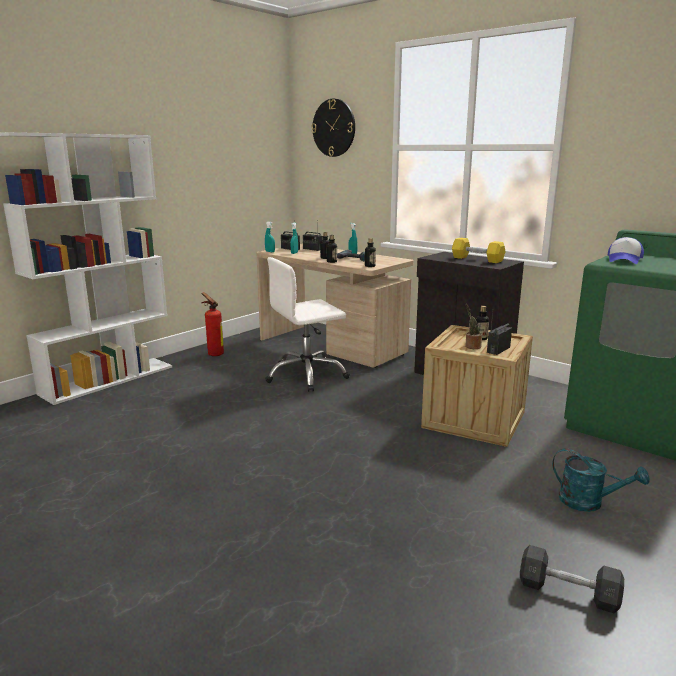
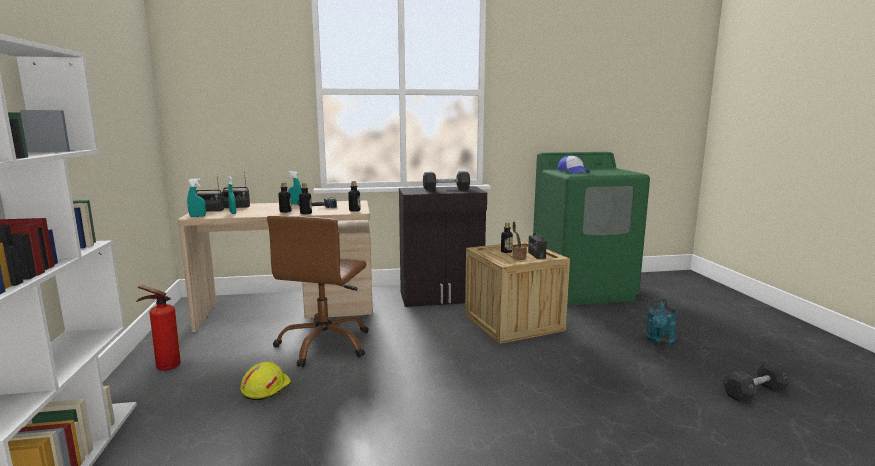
camera: 50 degrees left, 5 degrees down
(230, 385) = (265, 388): none -> yellow hard hat
(306, 375) = (325, 344): white office chair -> brown office chair
(334, 128) = (229, 68): wall clock -> none
(477, 259) = (446, 189): yellow dumbbell -> grey dumbbell
(589, 503) = (659, 341): turquoise watering can -> turquoise watering can turned 135 degrees clockwise

